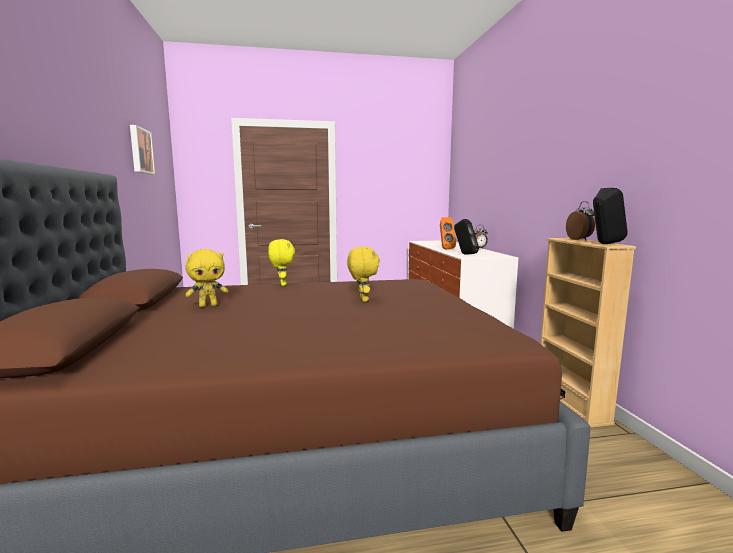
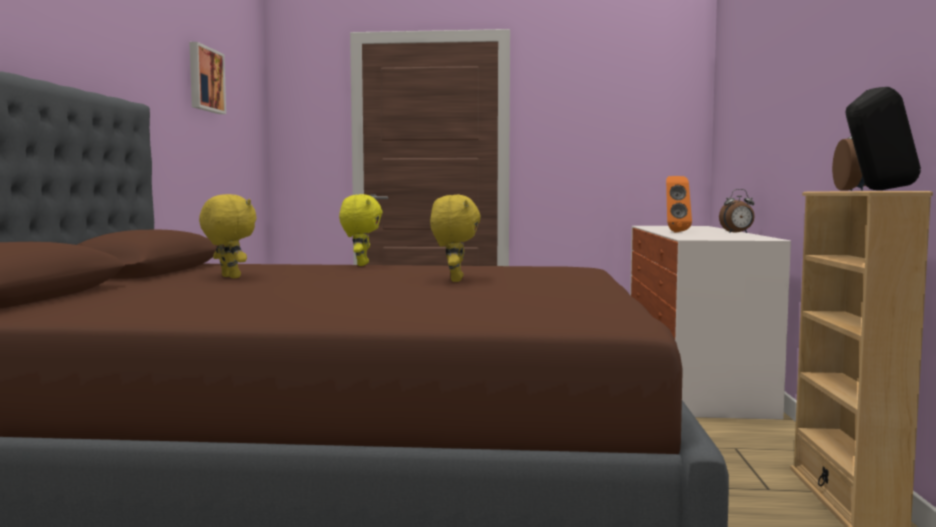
camera: 15 degrees right, 5 degrees down
(208, 305) = (229, 277): yellow plush toy -> yellow plush toy turned 120 degrees counterclockwise
(465, 254) = (696, 236): black speaker -> none

